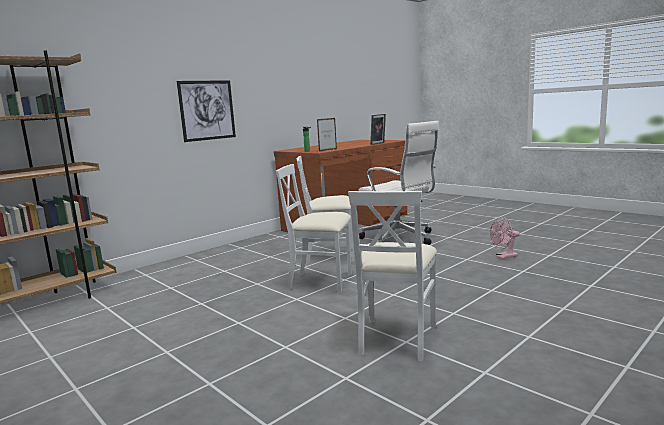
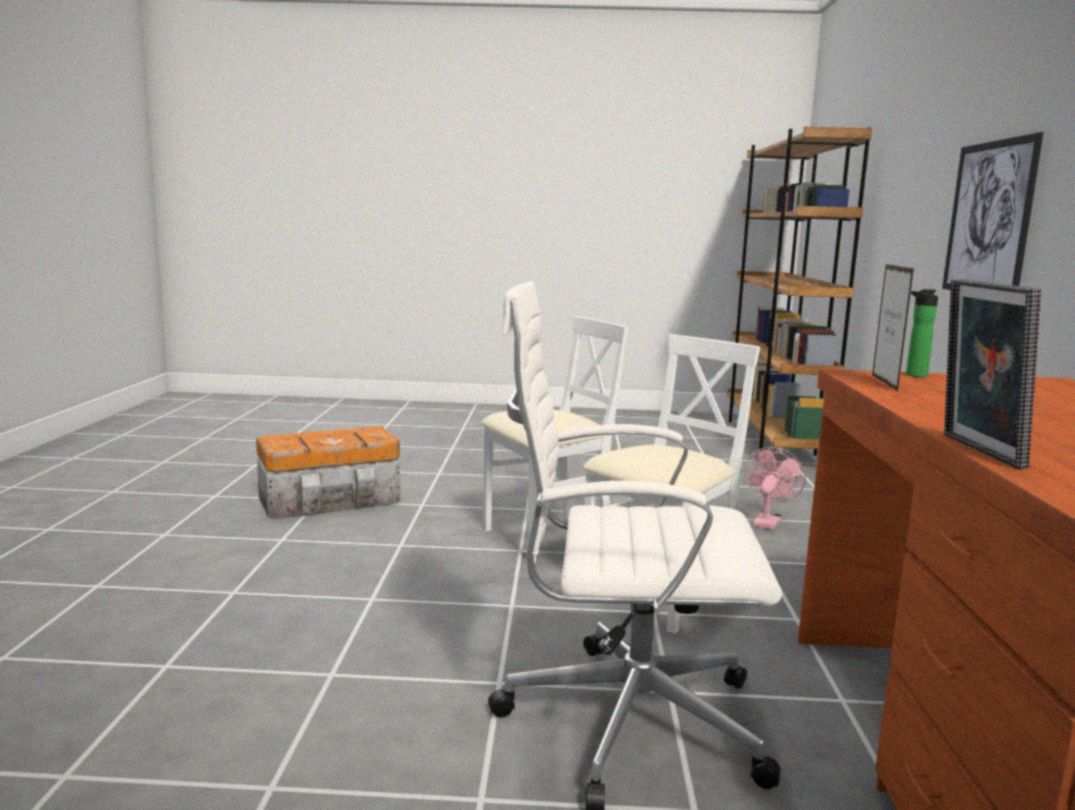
camera: 135 degrees right, 0 degrees up
(396, 338) = (332, 500): white chair -> storage box
(504, 257) = (225, 716): pink fan -> pink fan (767, 521)

